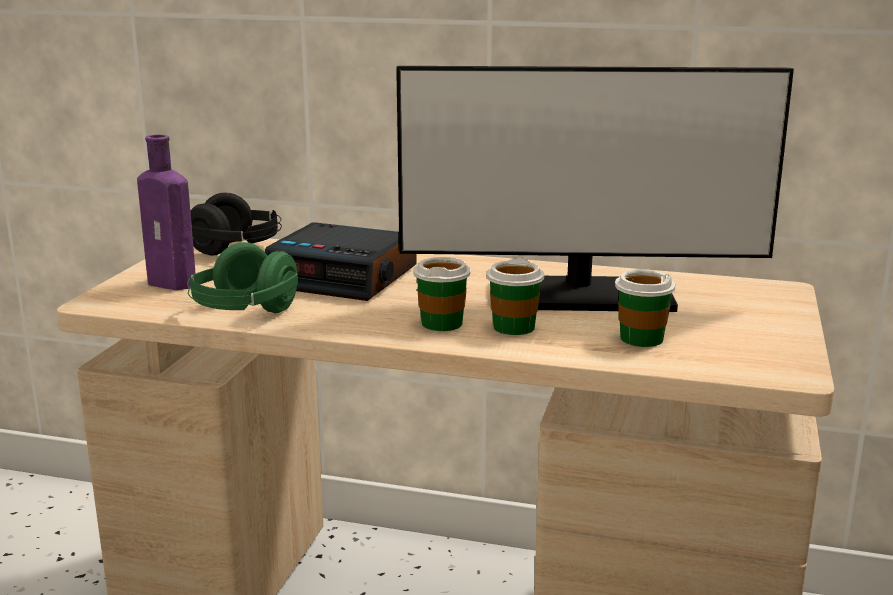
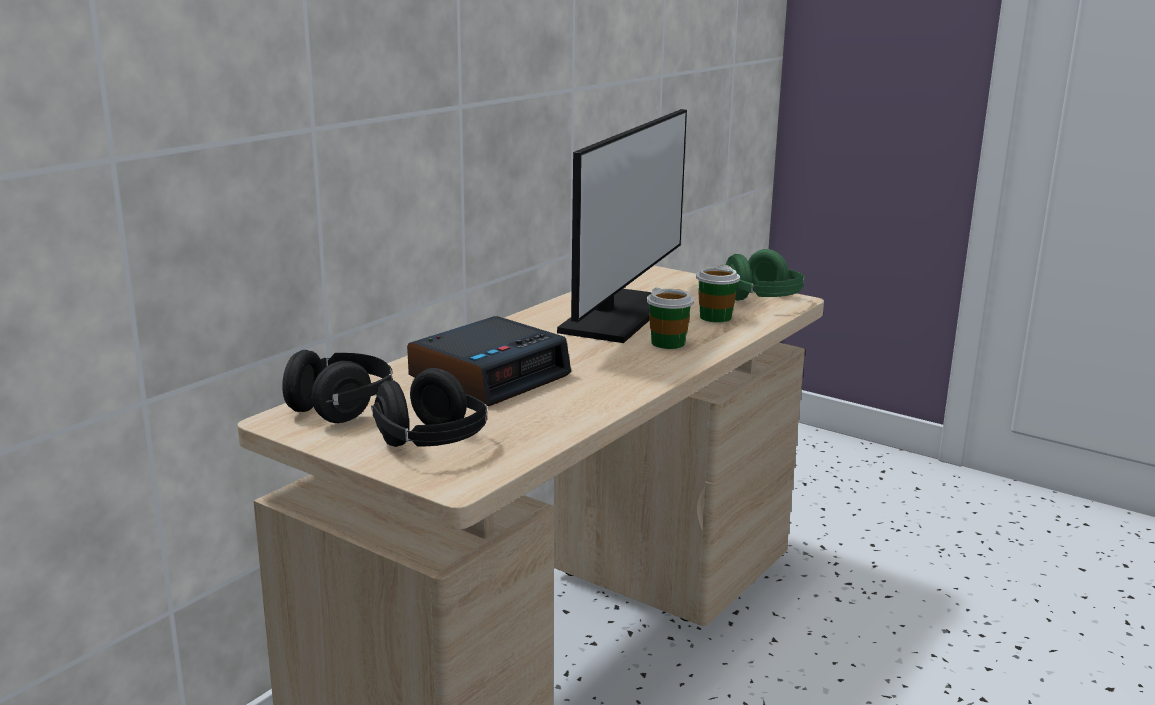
camera: 70 degrees left, 0 degrees up
(175, 283) = (431, 444): purple bottle -> black headphones
(244, 312) = (553, 422): green headphones -> green headphones (762, 301)
(442, 323) = (642, 361): cup -> none

